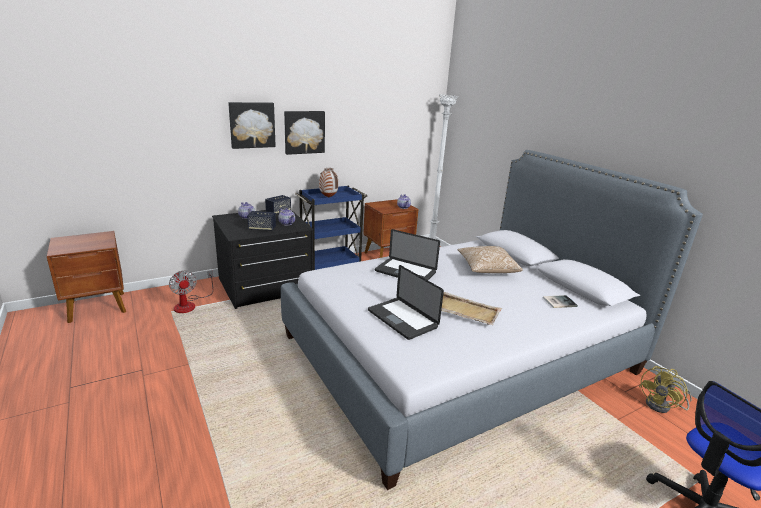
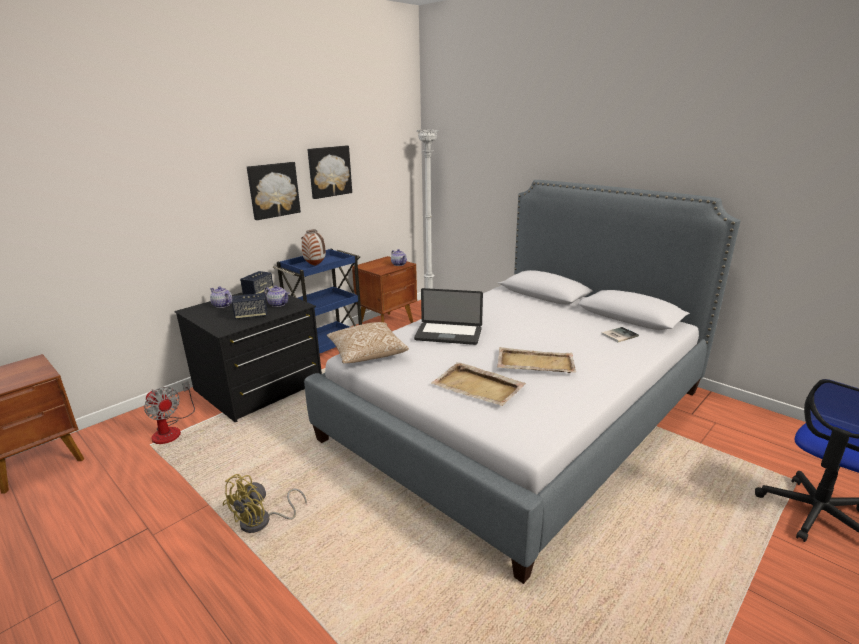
camera: 15 degrees left, 0 degrees up
(252, 125) = (209, 188): picture -> picture (329, 171)
(402, 319) = (478, 387): laptop -> beige tray
(487, 269) = (528, 315): pillow -> pillow (367, 354)
(662, 406) = (730, 420): yellow fan -> yellow fan (262, 522)

